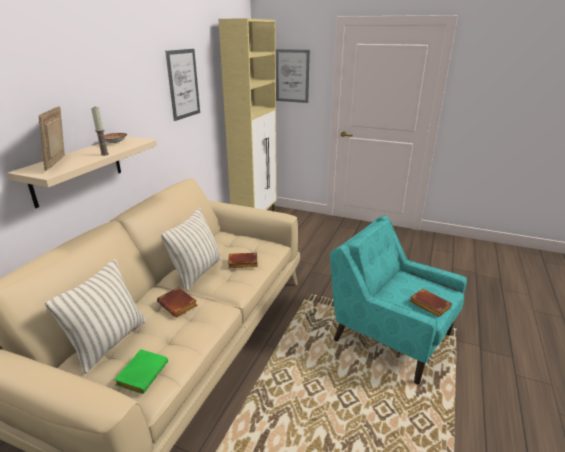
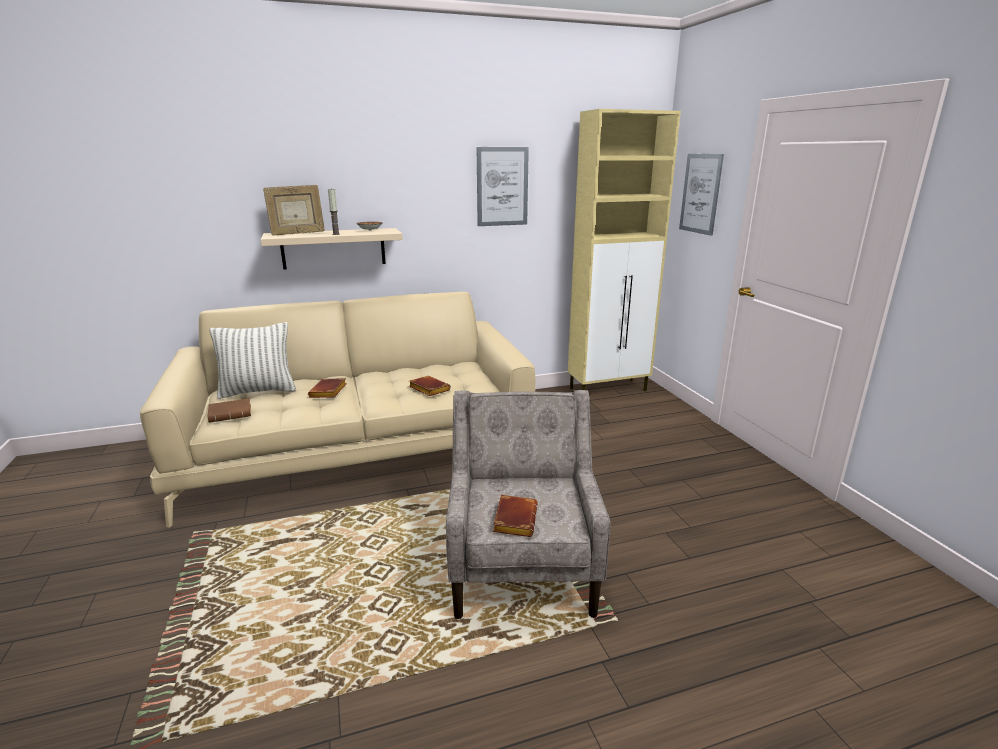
camera: 50 degrees right, 5 degrees down
(59, 163) = (297, 234): picture frame -> picture frame turned 150 degrees counterclockwise
(142, 373) = (231, 414): green book -> brown book
(197, 272) = (387, 380): pillow -> none
(390, 336) = (523, 565): turquoise armchair -> beige armchair

